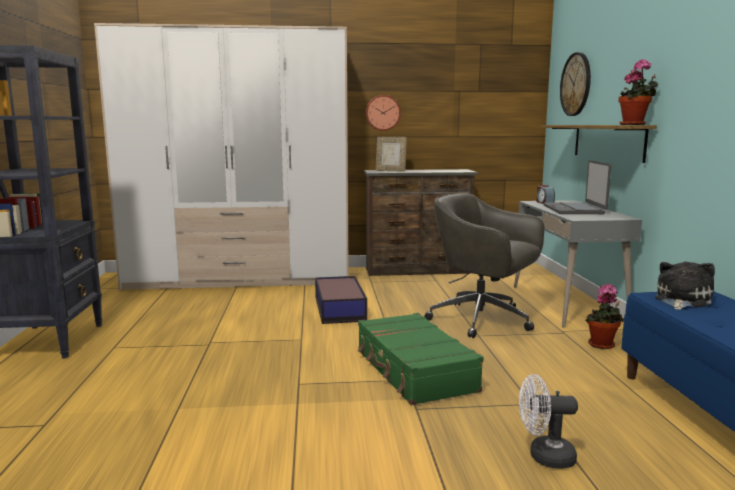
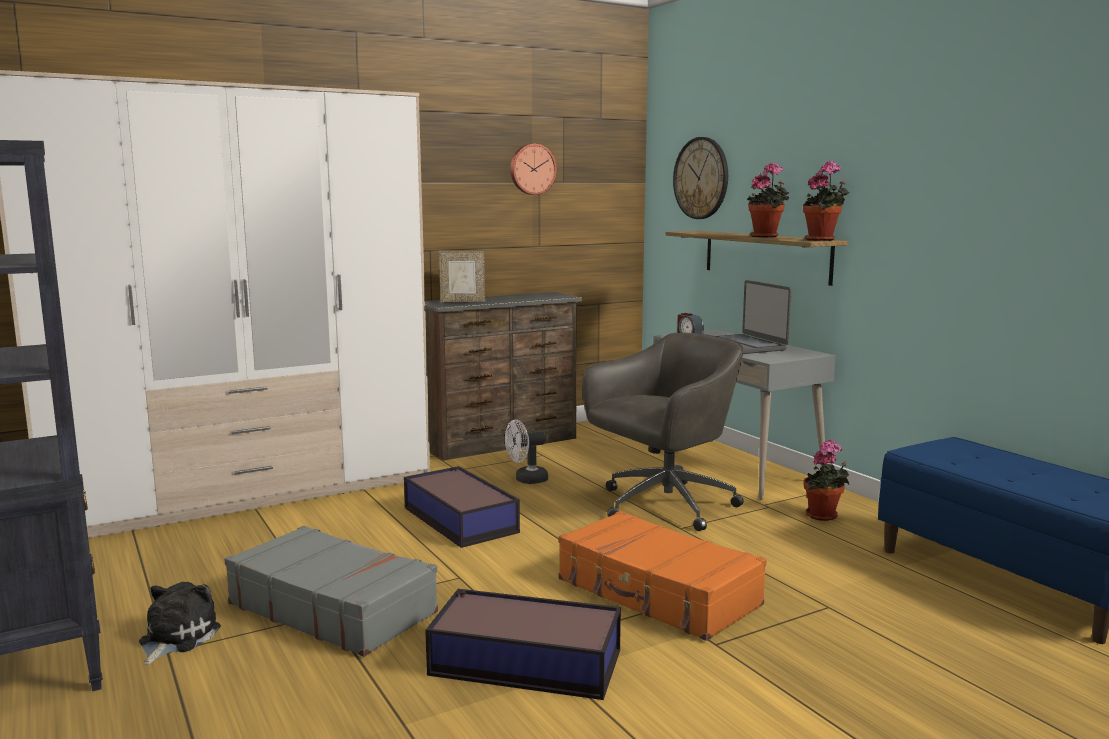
camera: 25 degrees left, 0 degrees up
(214, 342) = (333, 608): none -> grey suitcase
(282, 391) = (523, 661): none -> storage box
(382, 113) = (438, 215): wall clock -> wall clock (532, 169)
(414, 371) = (657, 593): green suitcase -> orange suitcase
(483, 320) = (663, 506): grey office chair -> grey office chair turned 135 degrees clockwise
(544, 457) = (905, 668): white fan -> white fan (526, 480)
(600, 124) = (767, 236): none -> potted plant
(681, 300) = (944, 453): plush toy -> plush toy (176, 638)

